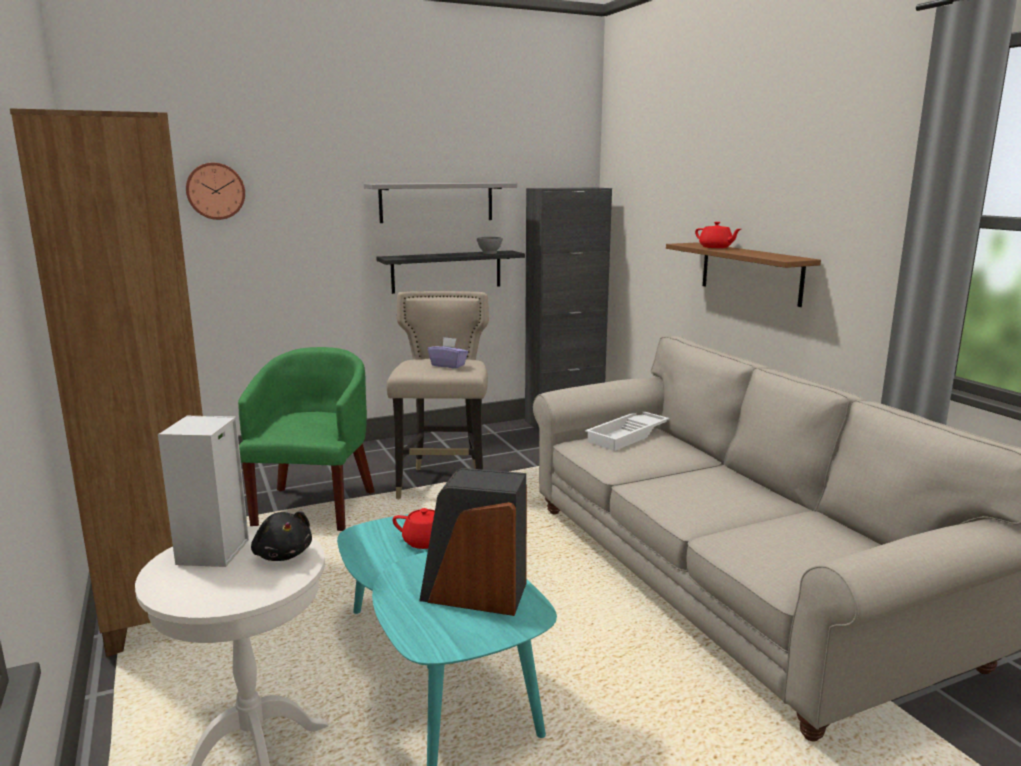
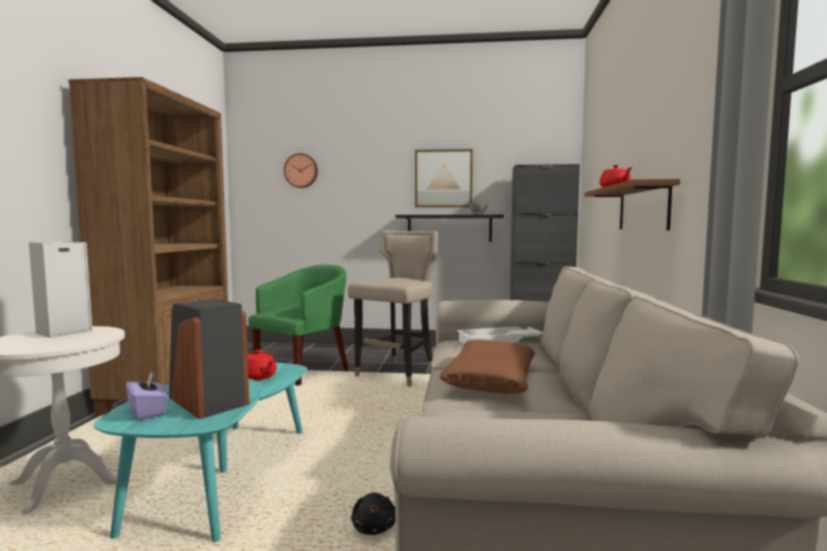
camera: 30 degrees right, 10 degrees down
(283, 554) = (86, 338): black plush toy -> black plush toy (374, 527)
(436, 202) = (443, 178): grey shelf -> picture
(448, 365) = (396, 280): purple tissue box -> purple tissue box (148, 412)
(693, 489) = (490, 379): none -> brown pillow

